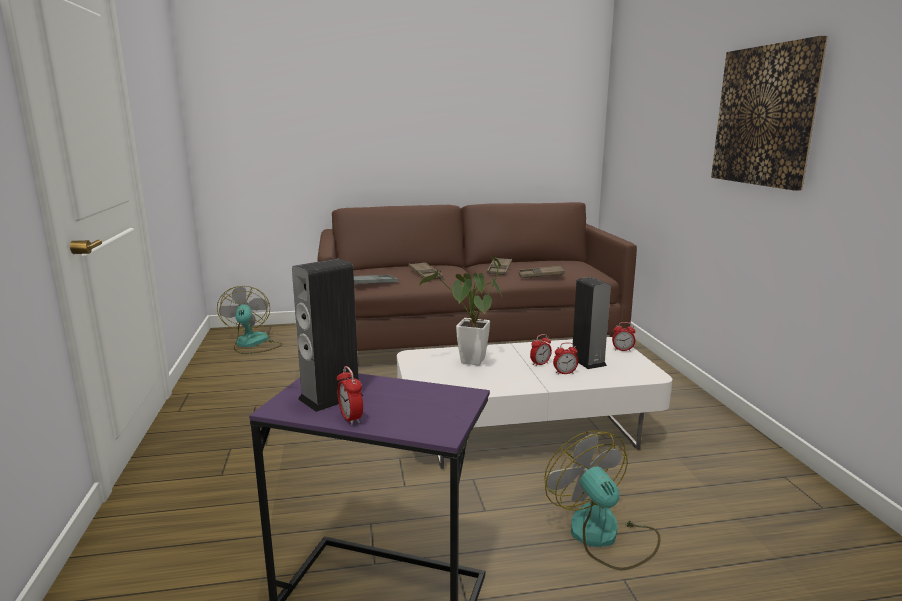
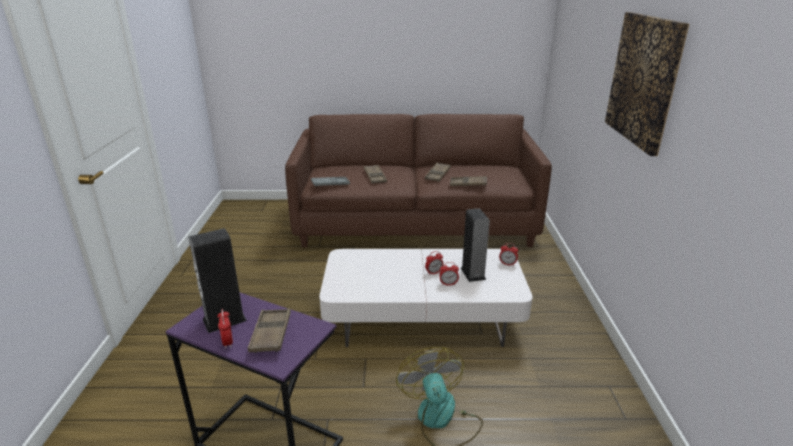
camera: 10 degrees right, 10 degrees up
(252, 344) = (248, 218): fan -> none
(407, 405) = (271, 334): none -> brown tray
(470, 363) = (380, 267): potted plant -> none

